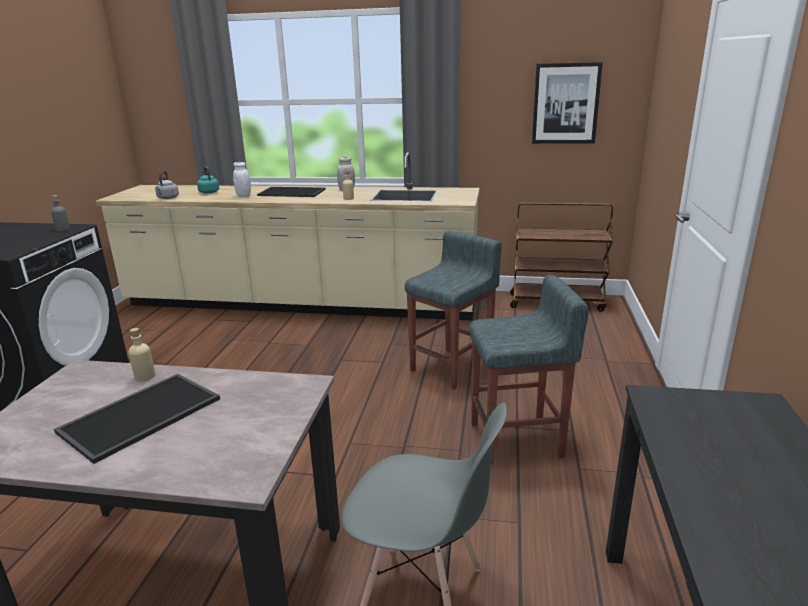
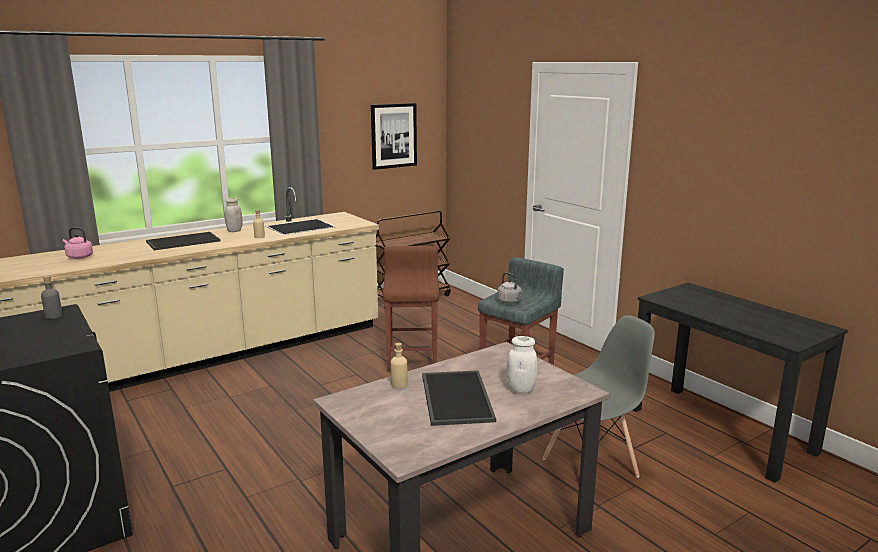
camera: 45 degrees left, 5 degrees down
(167, 198) = (44, 271): grey kettle -> grey kettle (510, 302)
(209, 192) = (78, 257): turquoise kettle -> pink kettle
(243, 196) = (137, 253): white jar -> white jar (521, 389)
(452, 367) = (412, 359): grey stool -> brown stool

